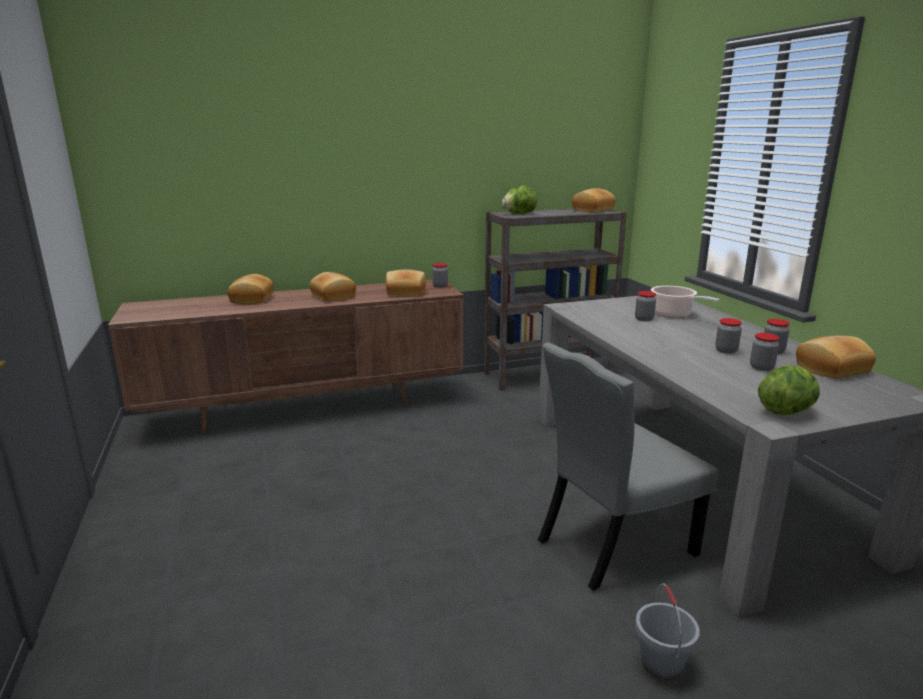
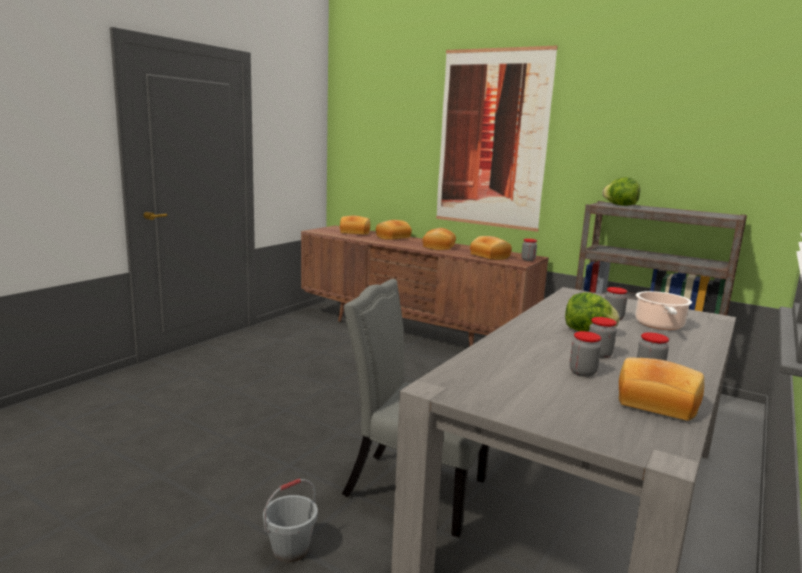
camera: 50 degrees right, 5 degrees down
(358, 156) = (492, 139): none -> picture
(592, 210) = (715, 214): bread -> bread (355, 233)
(786, 411) = (478, 391): lettuce -> lettuce (588, 332)

